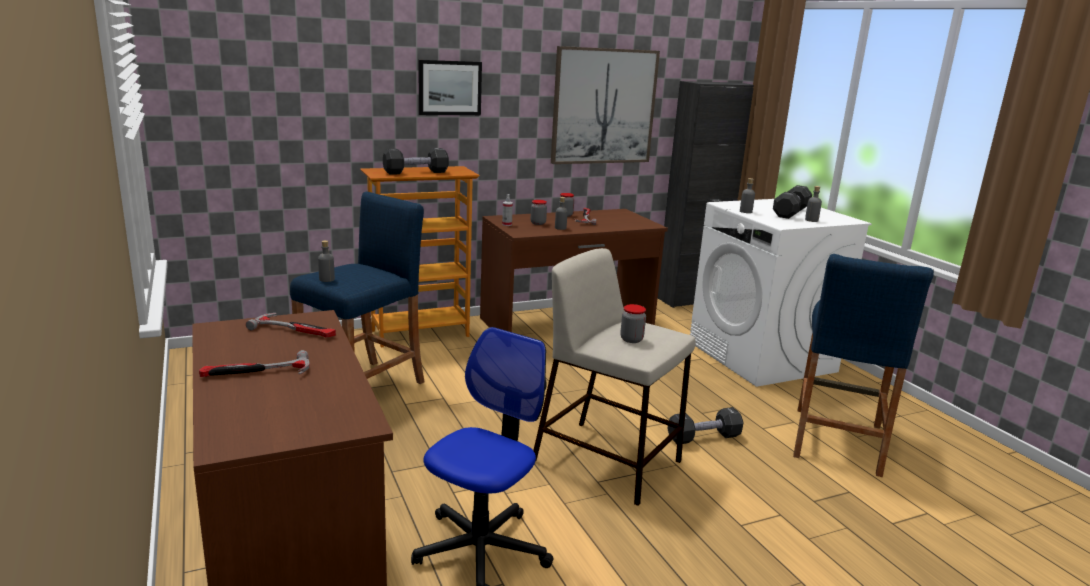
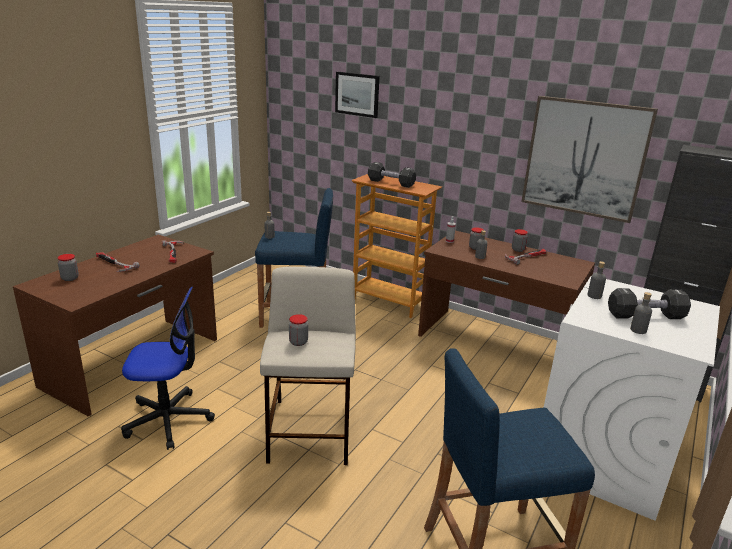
camera: 55 degrees right, 5 degrees up
(253, 412) = (70, 278): none -> jar
(449, 88) = (441, 122): picture -> picture (357, 94)
(703, 437) = (396, 466): black dumbbell -> none

